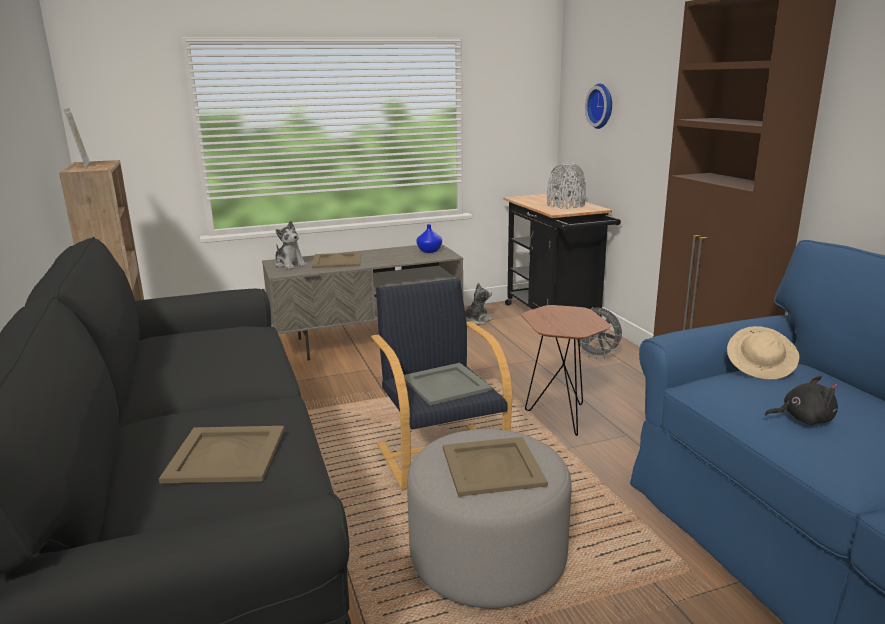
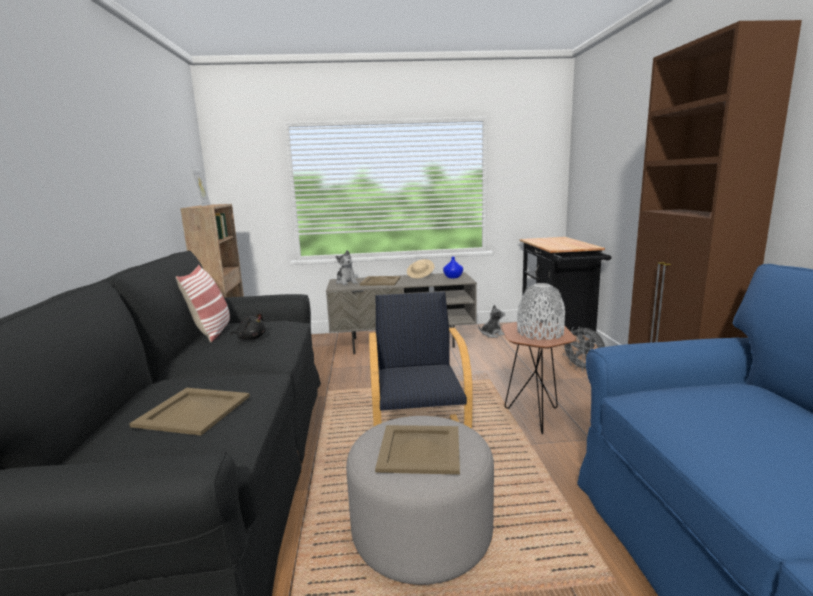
camera: 15 degrees right, 5 degrees down
(153, 349) = (212, 331): none -> pillow
(445, 384) = (420, 376): grey tray -> none
(565, 205) = (566, 244): grey vase -> grey vase (540, 333)
(602, 106) = (599, 163): wall clock -> none
(760, 367) = (707, 385): beige hat -> beige hat (421, 275)
(803, 419) = (737, 440): black plush toy -> black plush toy (250, 338)

